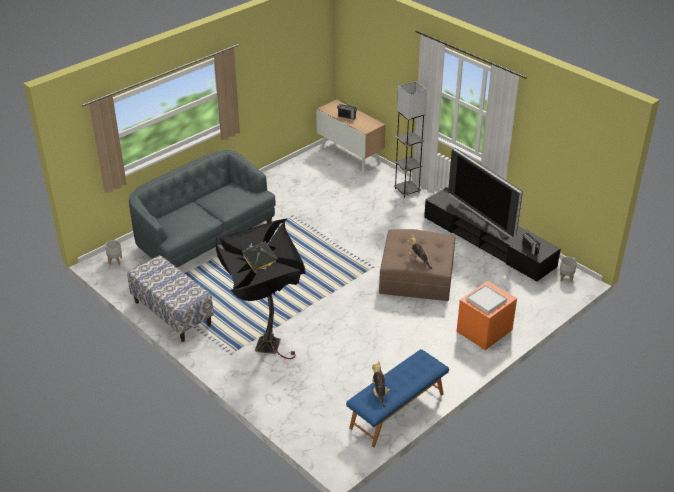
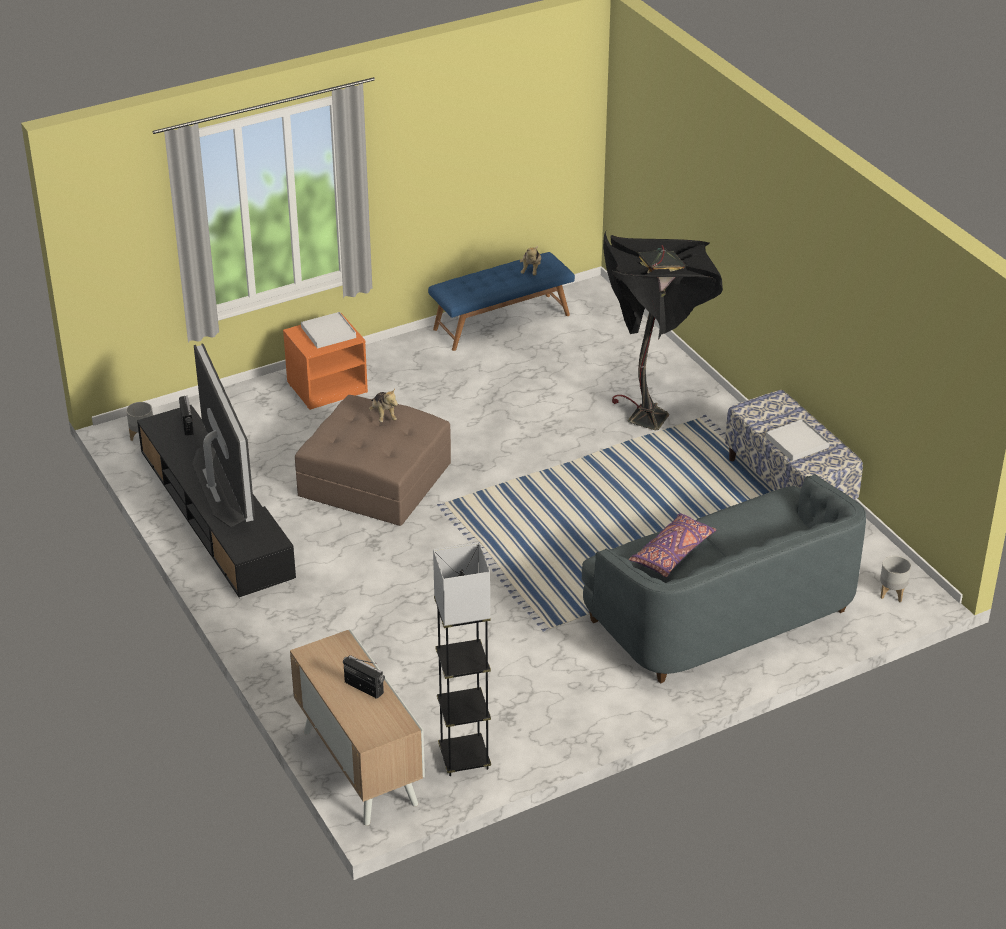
camera: 165 degrees left, 0 degrees up
(166, 276) = (797, 442): none -> white tray
(229, 200) = (672, 553): none -> purple pillow
(407, 190) = (289, 648): grey floor lamp -> grey floor lamp (464, 758)

